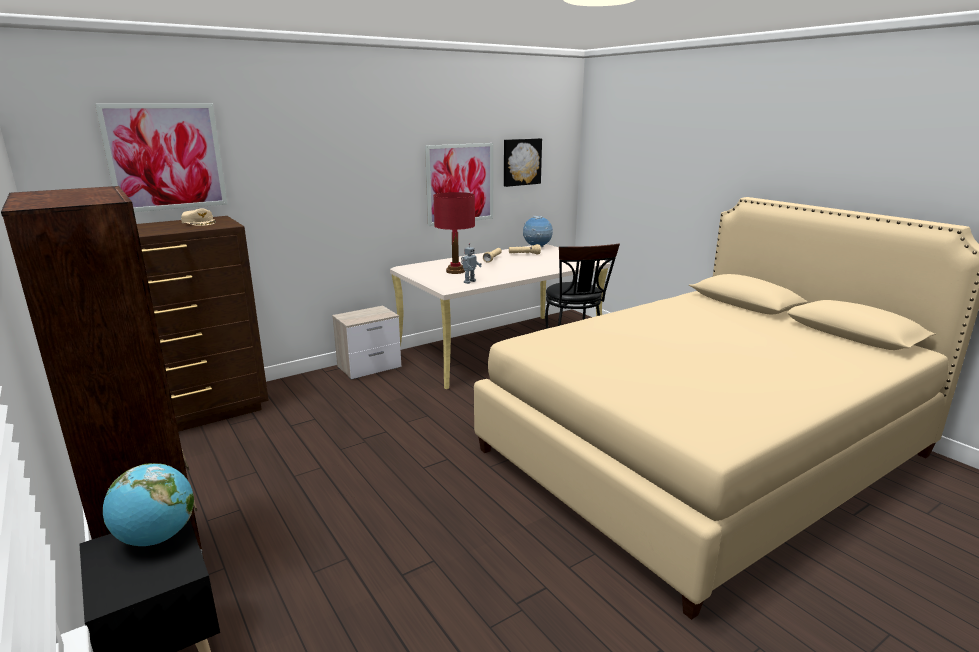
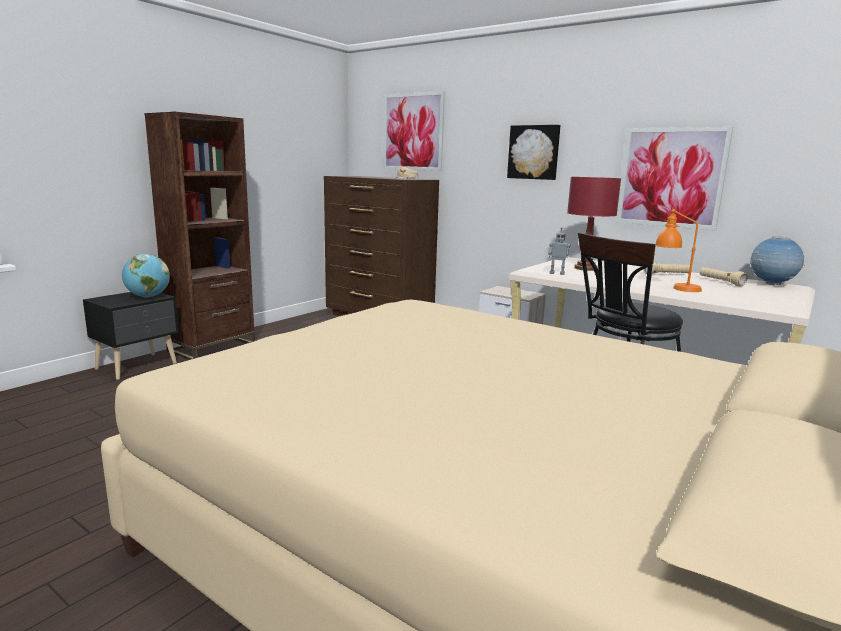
camera: 70 degrees right, 5 degrees down
(521, 162) = (787, 156): picture -> picture (534, 152)
(537, 267) = (674, 288): none -> orange table lamp

